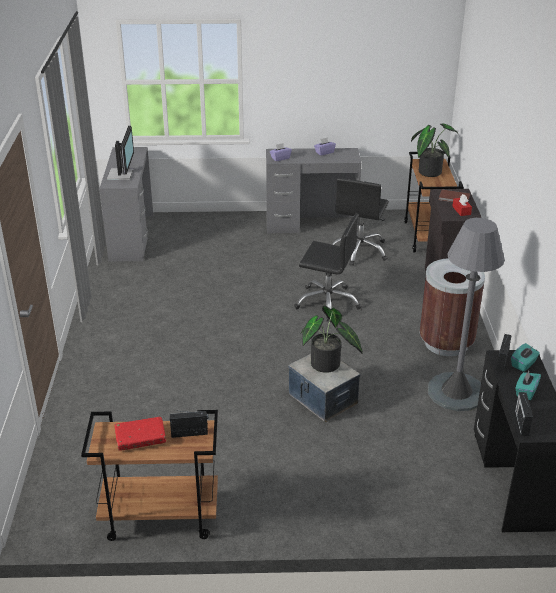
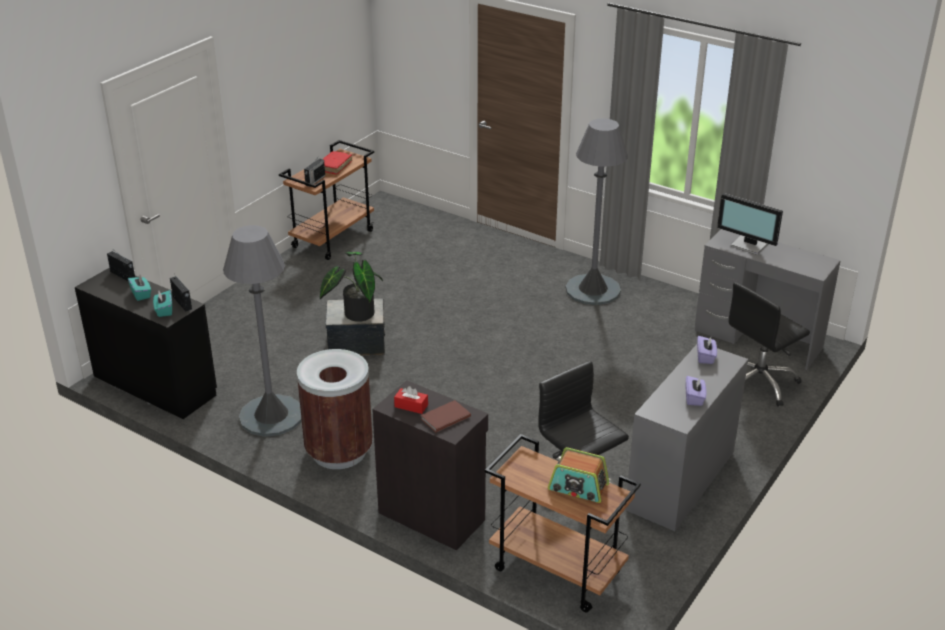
camera: 125 degrees right, 0 degrees up
(122, 317) = (593, 290): none -> grey floor lamp
(327, 302) = (493, 411): black office chair -> black office chair (758, 383)
(429, 171) = (578, 487): potted plant -> radio

